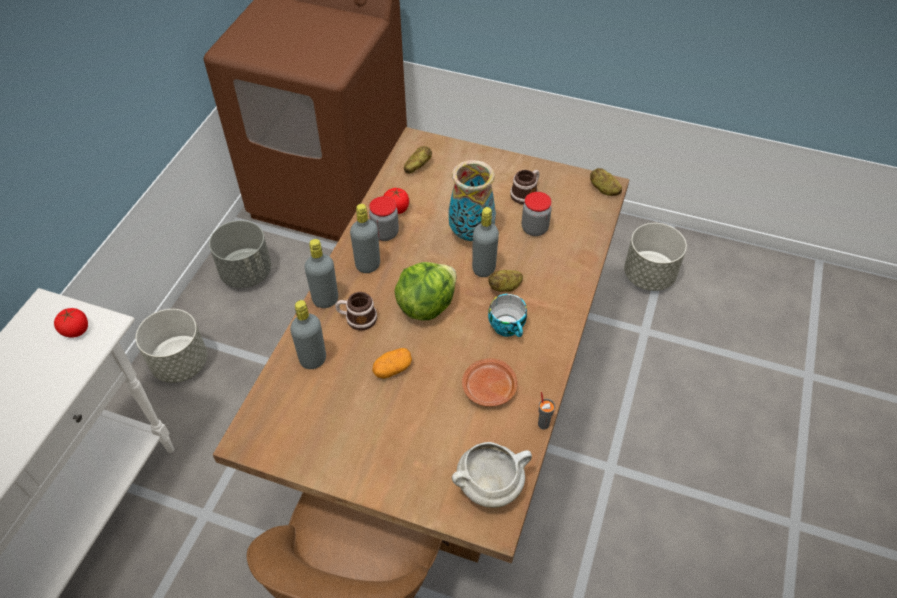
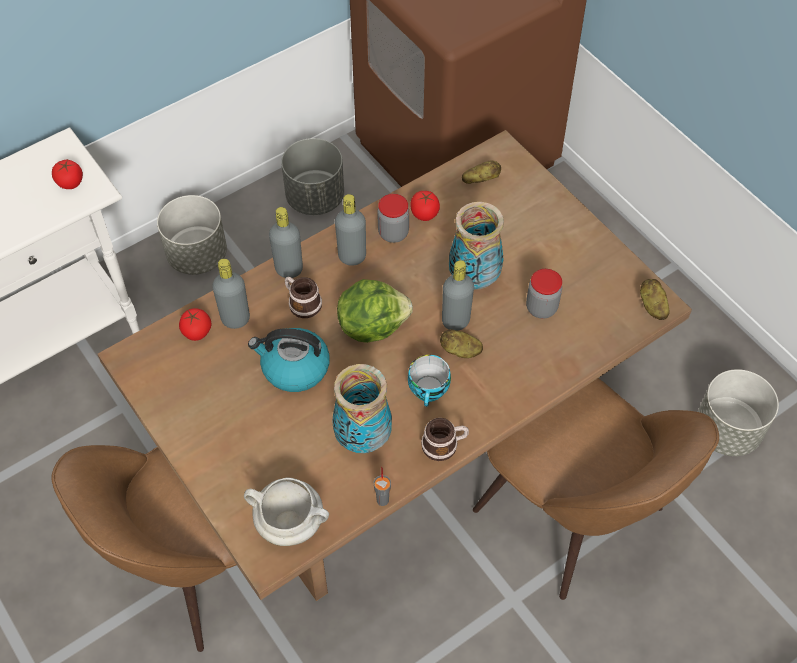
camera: 35 degrees right, 5 degrees up
(288, 387) = (196, 332): none -> tomato
(392, 369) = (294, 368): potato -> kettle
(489, 389) = (362, 438): brown plate -> vase
(526, 193) = (565, 266): mug -> mug (444, 445)
(602, 385) = (574, 515): none -> brown chair

